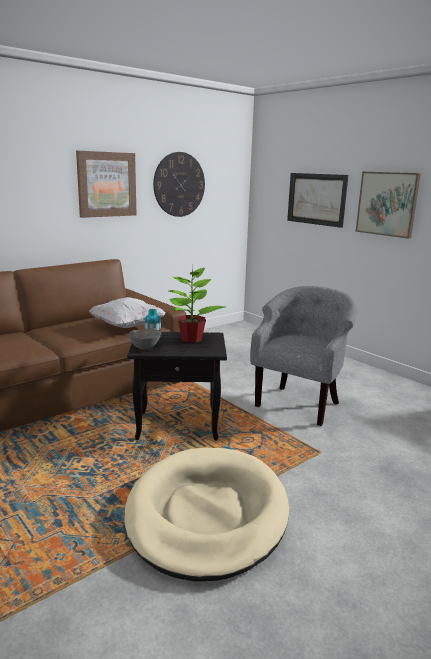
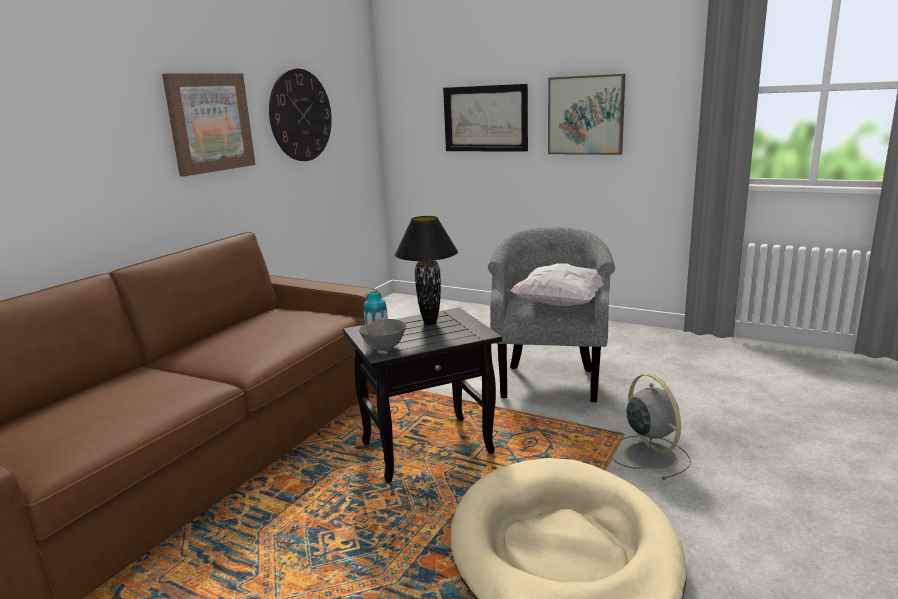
camera: 20 degrees left, 0 degrees up
(127, 326) = (308, 325): white pillow -> white pillow (560, 304)
(191, 339) = (430, 323): potted plant -> black table lamp
(326, 471) = (648, 455): none -> grey fan

